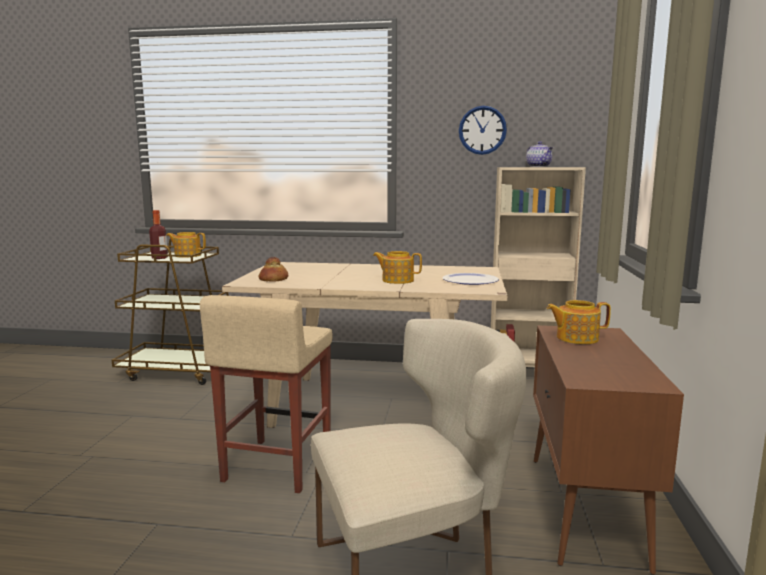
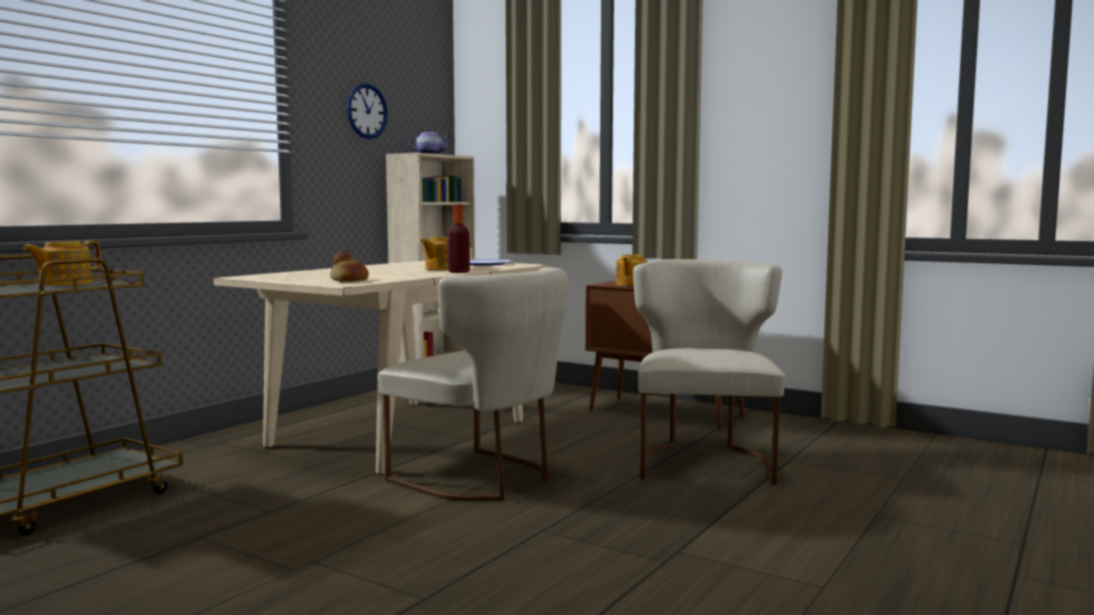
camera: 65 degrees left, 5 degrees down
(159, 258) = (47, 288): bottle -> bottle (458, 272)
(277, 466) = (483, 479): beige stool -> beige chair

